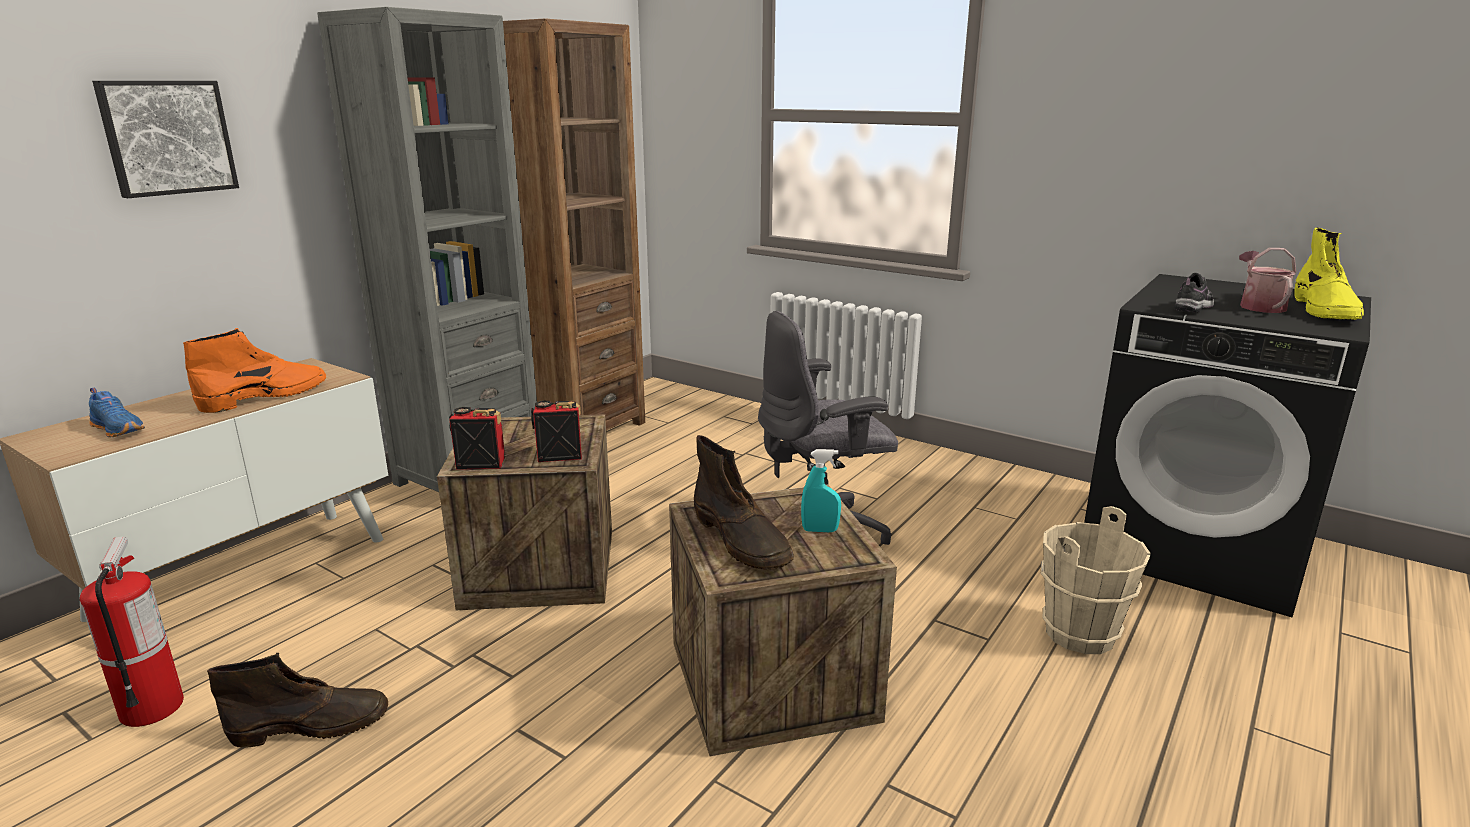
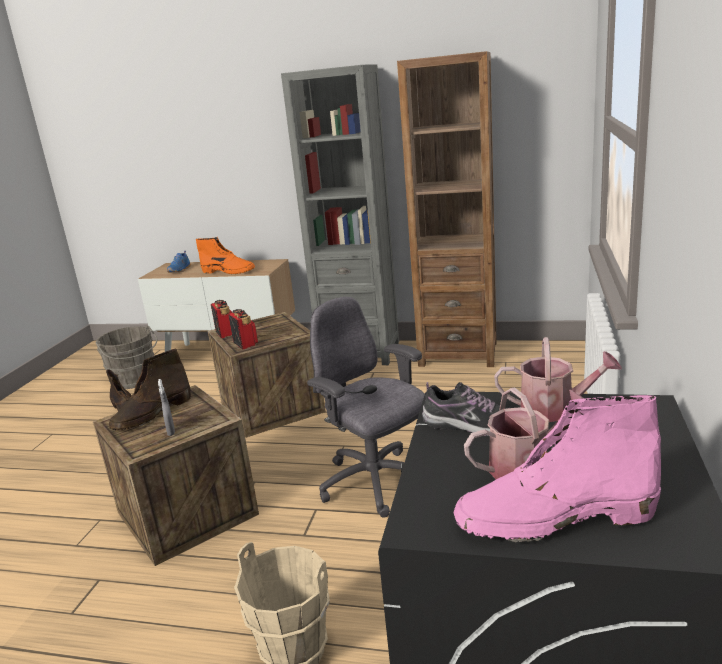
camera: 70 degrees right, 0 degrees up
(152, 707) = (135, 380): fire extinguisher -> grey bucket
(167, 137) = (232, 143): picture -> none
(820, 530) = (171, 432): turquoise spray bottle -> grey spray bottle
(1172, 291) = (555, 409): none -> watering can
(1325, 311) = (553, 518): yellow boot -> pink boot

